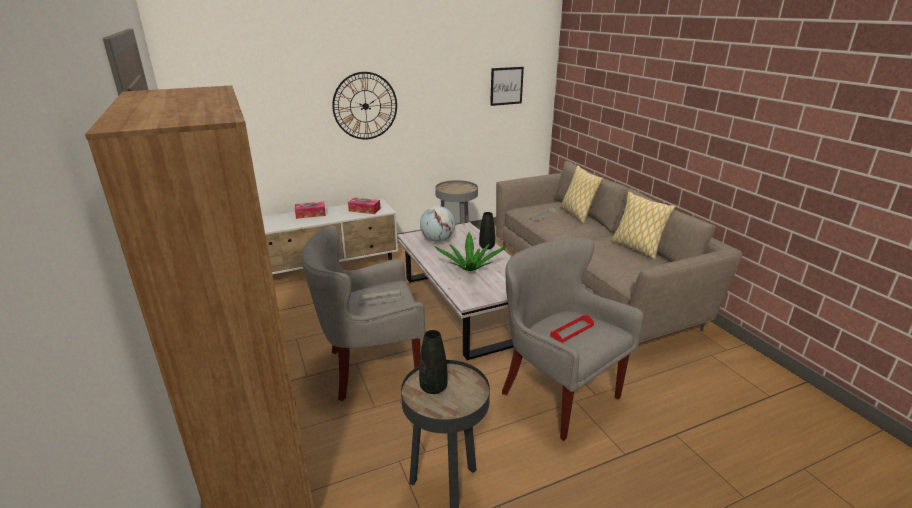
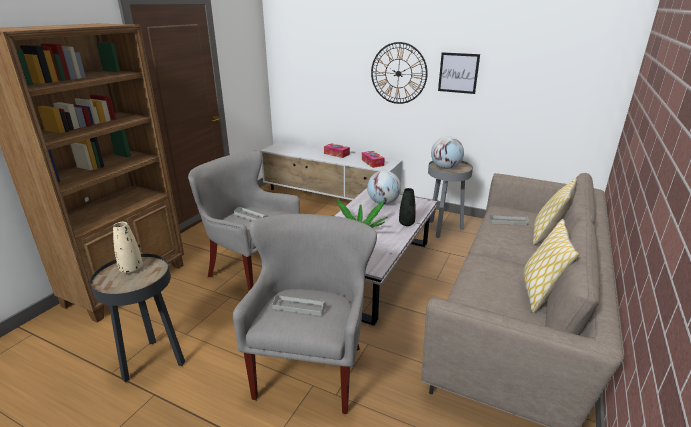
camera: 50 degrees right, 0 degrees up
(433, 387) = (131, 269): black vase -> beige vase
(454, 190) = (445, 168): none -> globe
(506, 86) = (557, 73): picture -> picture (458, 73)
(572, 330) = (299, 307): red tray -> grey tray

